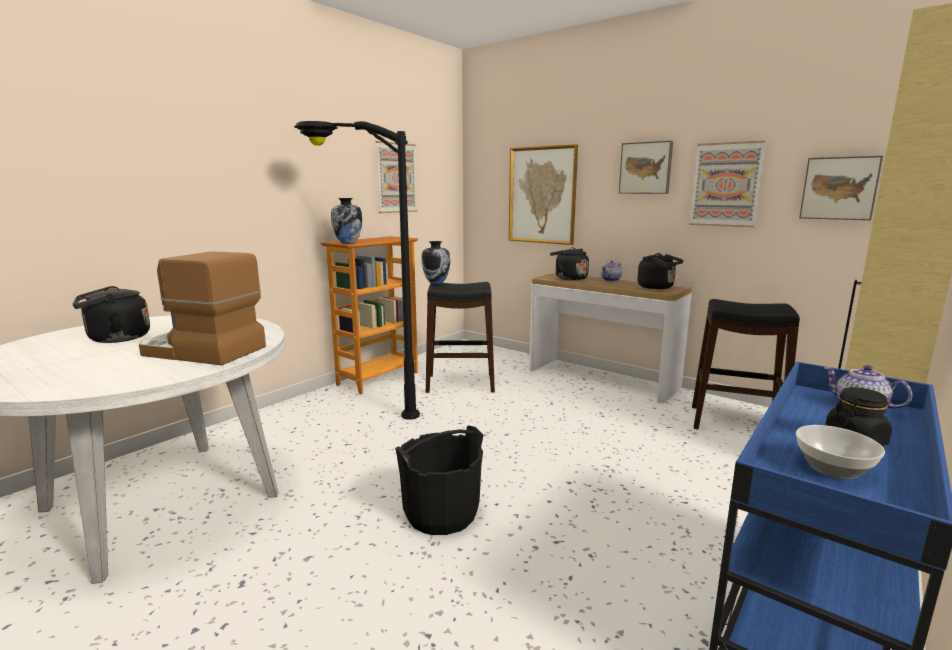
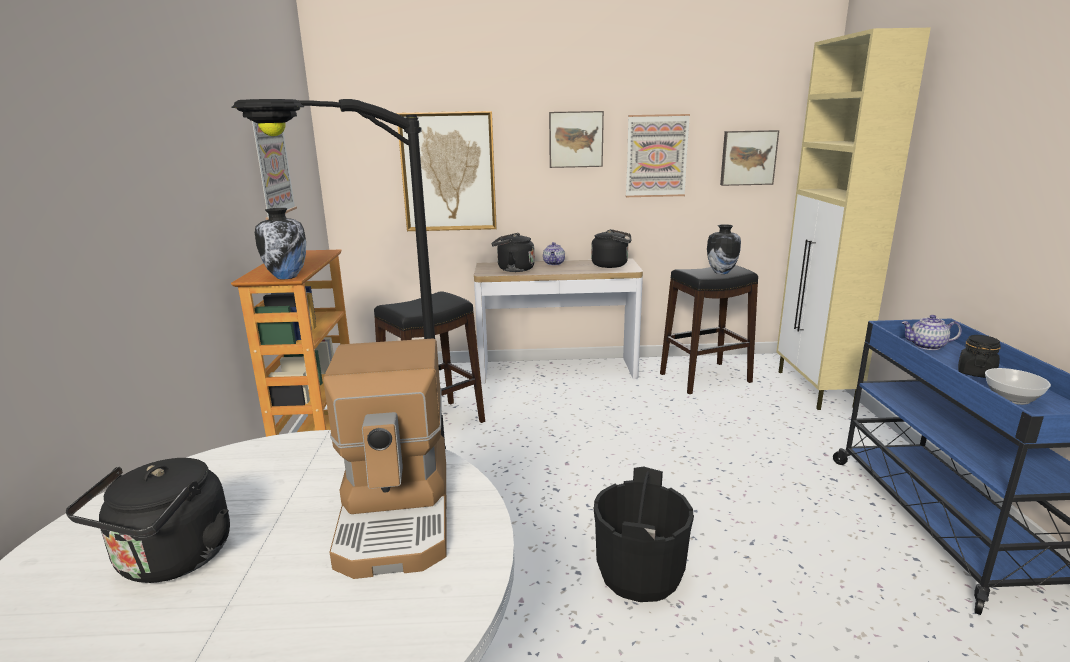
camera: 40 degrees left, 5 degrees up
(202, 351) = (398, 512): coffee machine -> coffee machine turned 75 degrees counterclockwise
(436, 283) = (395, 307): vase -> vase (721, 272)

